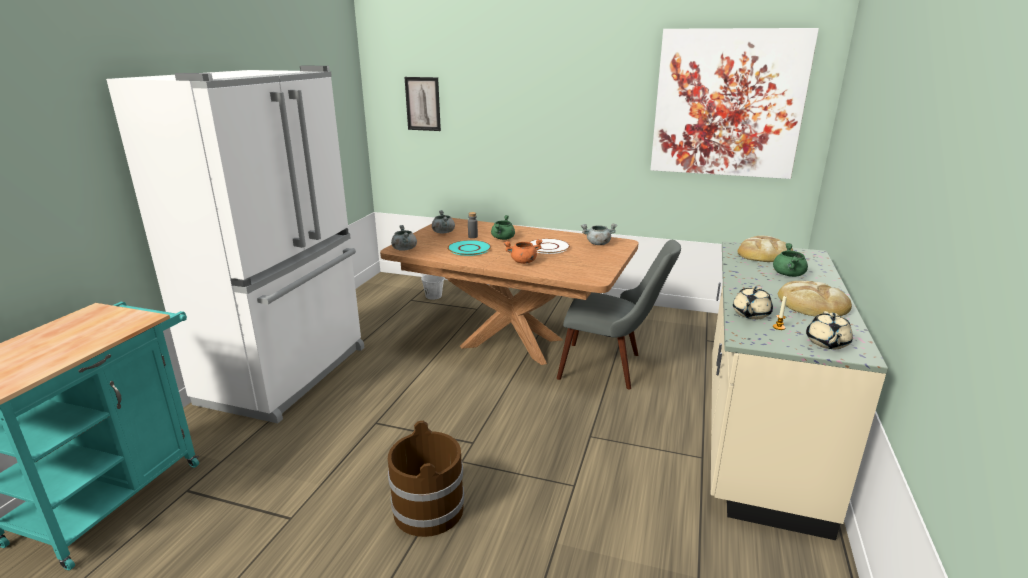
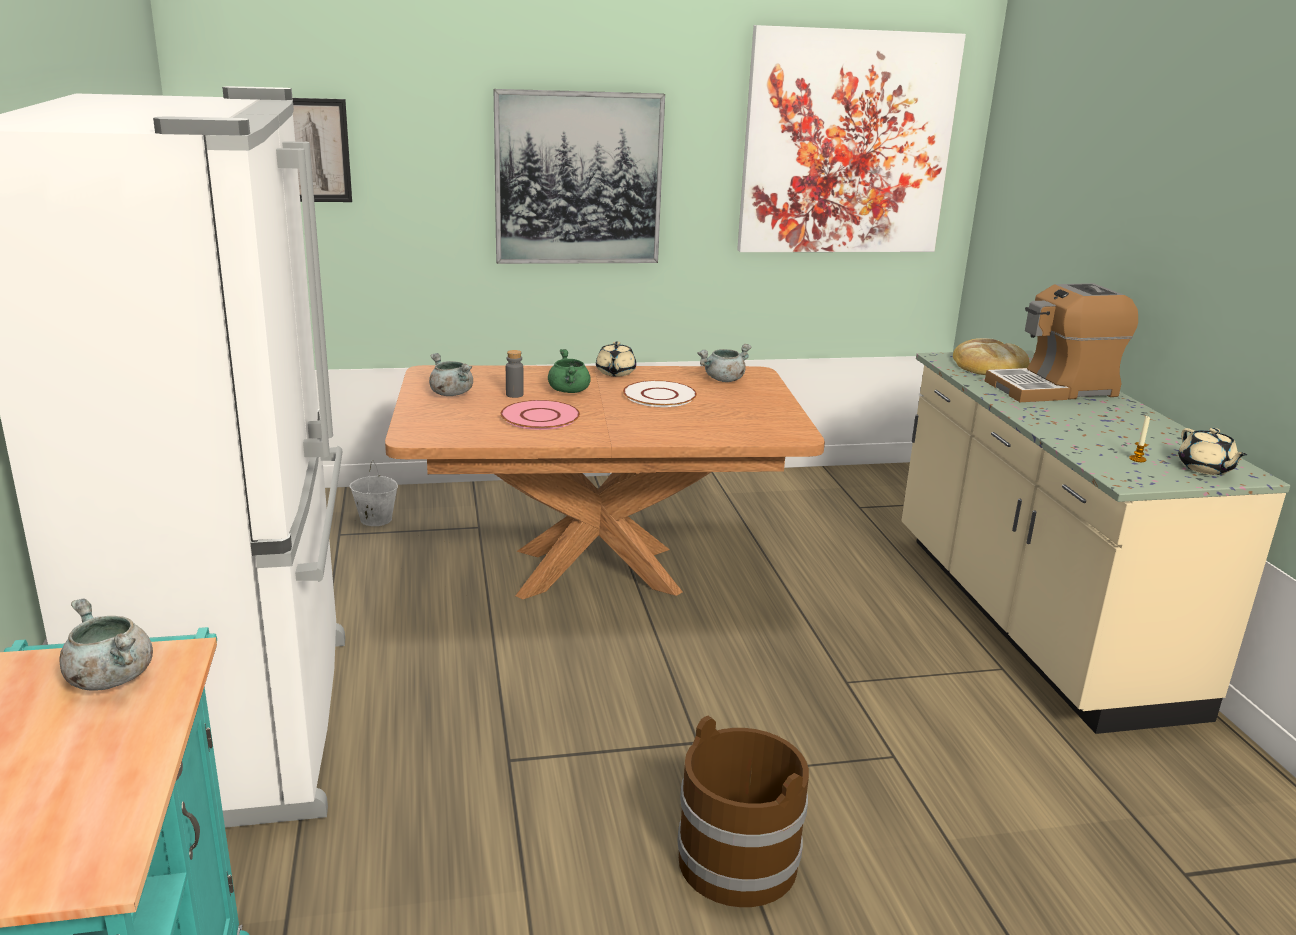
camera: 30 degrees left, 0 degrees up
(404, 249) = (426, 434): grey cooking pot -> grey cooking pot (108, 678)
(469, 249) = (540, 417): turquoise plate -> pink plate
(523, 262) = (657, 425): orange cooking pot -> none
(555, 122) = (578, 178): none -> picture
(612, 367) = (778, 575): grey chair -> none
(750, 314) = (1088, 448): beige teapot -> beige teapot (615, 373)
(789, 275) = (1053, 389): green cooking pot -> coffee machine
(812, 304) = (1128, 423): bread -> none

